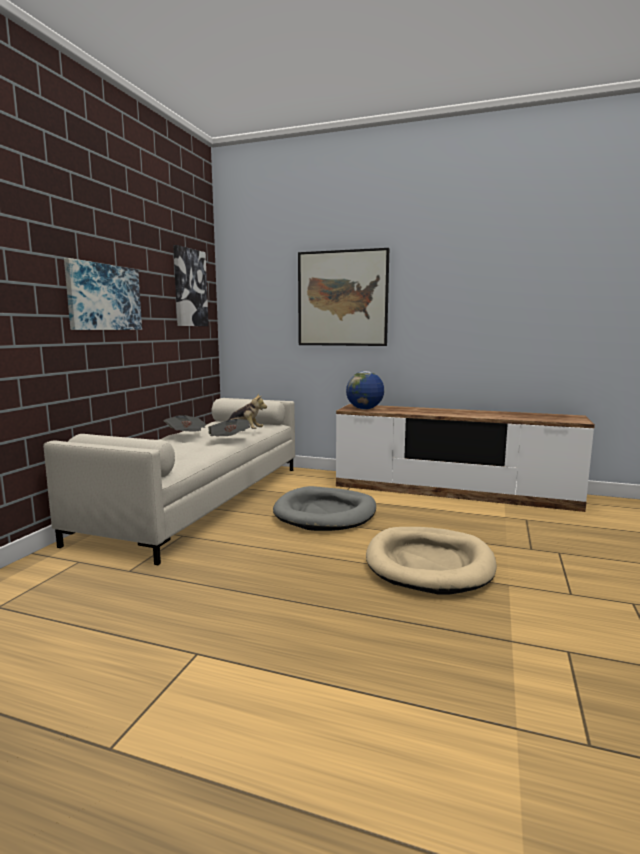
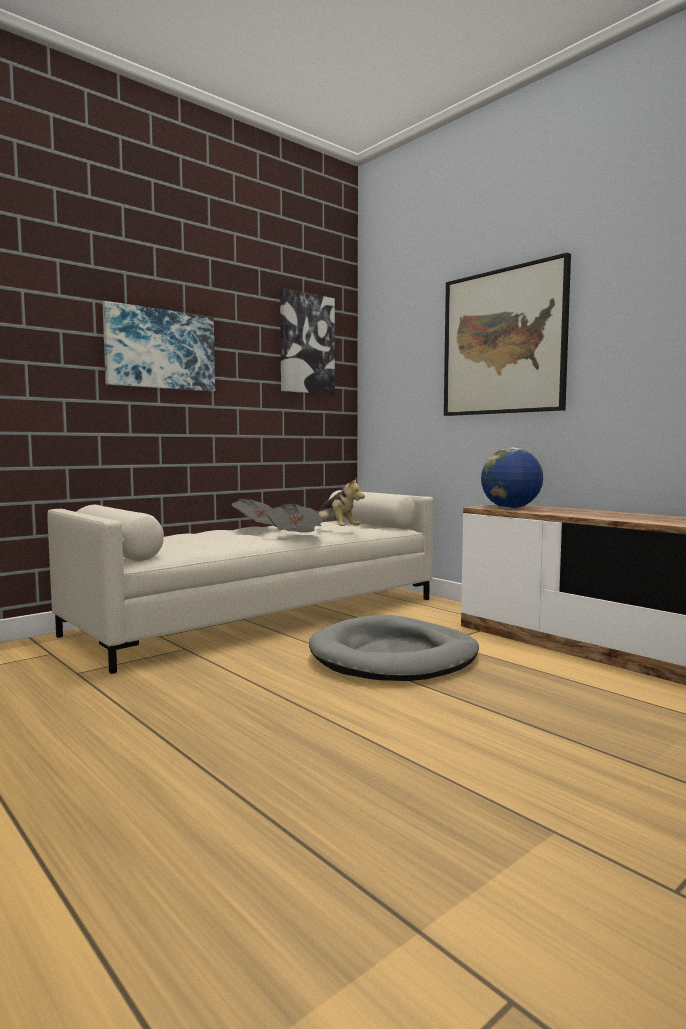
camera: 30 degrees right, 5 degrees down
(429, 564) = (451, 758): beige dog bed -> none

